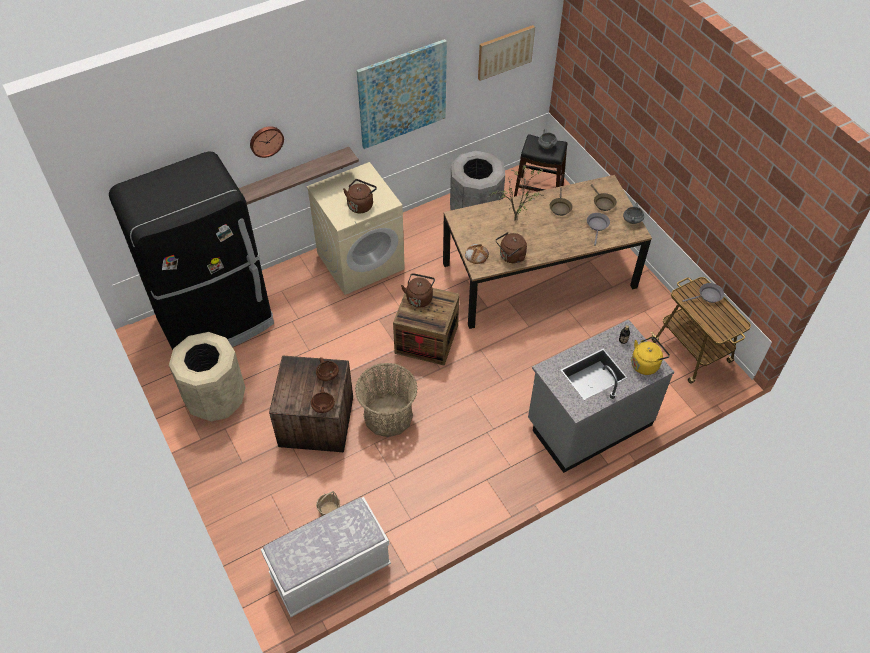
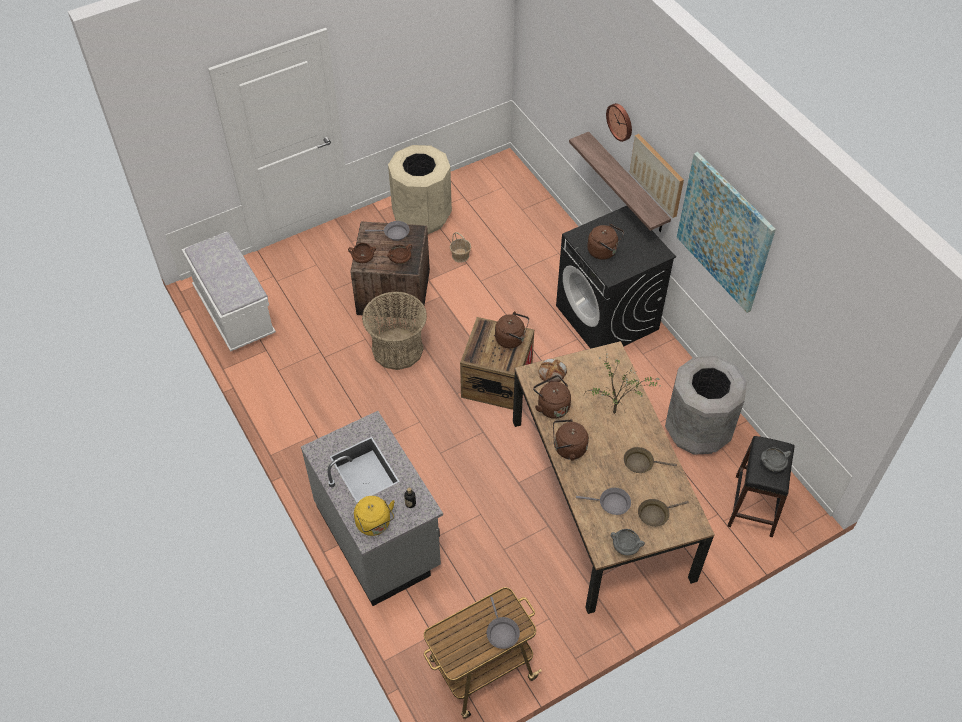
camera: 90 degrees right, 0 degrees up
(217, 322) = (514, 207): black fridge -> none
(291, 382) = (394, 233): none -> grey frying pan
(329, 510) = (294, 308): basket -> basket (460, 256)
(361, 260) = (607, 318): beige washing machine -> black washing machine
(505, 52) = (827, 331): picture -> picture (657, 175)
(551, 248) = (568, 448): none -> brown kettle

